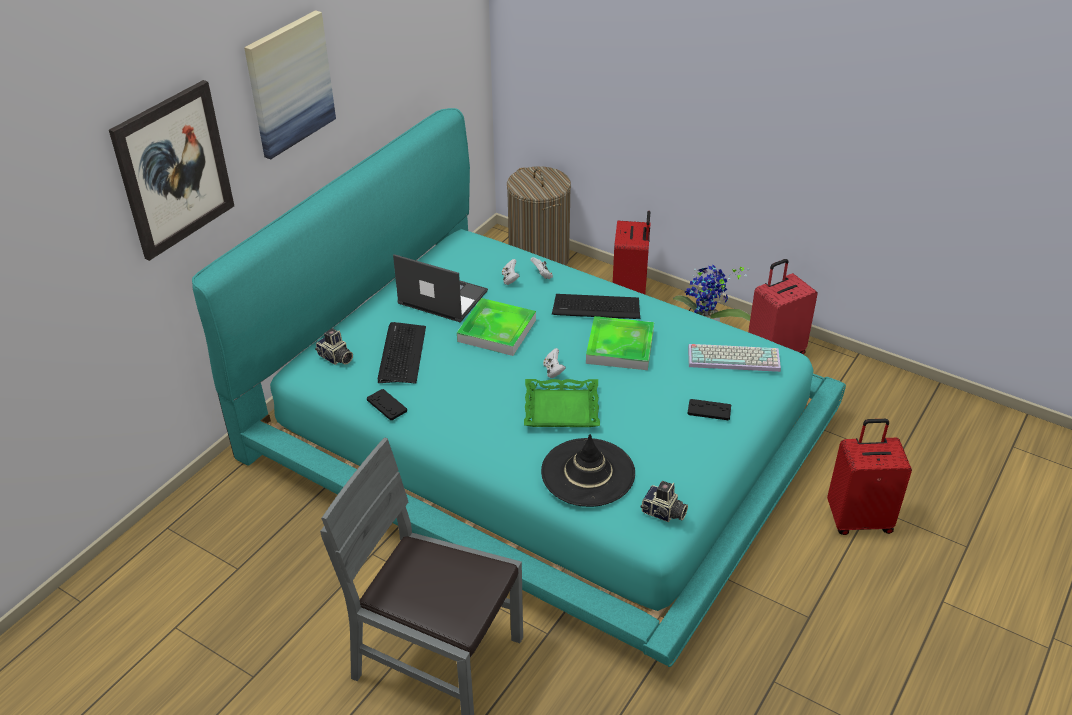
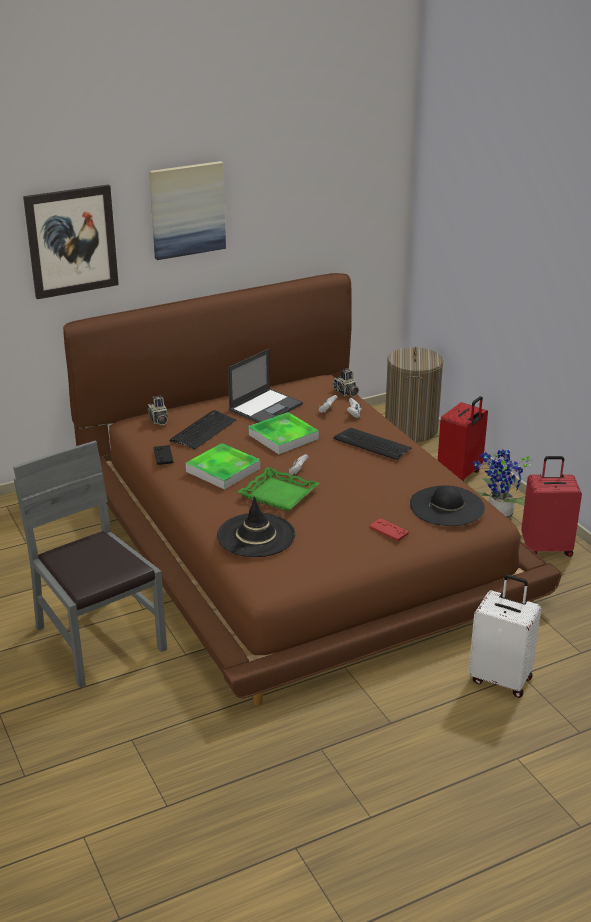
camera: 30 degrees right, 10 degrees down
(441, 297) = (266, 407): laptop -> laptop turned 75 degrees clockwise
(536, 437) = (295, 538): turquoise bed -> brown bed
(620, 347) = (363, 472): tray -> tray (223, 470)
(663, 513) = (284, 577): camera -> camera (346, 392)
(709, 410) = (388, 530): black game controller -> red game controller
(734, 358) = (447, 506): keyboard -> black hat
(858, 519) = (501, 678): red suitcase -> white suitcase

